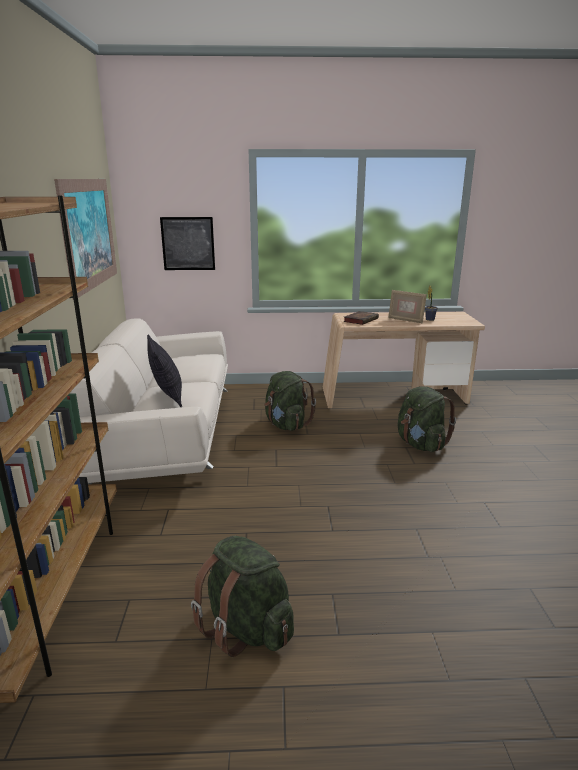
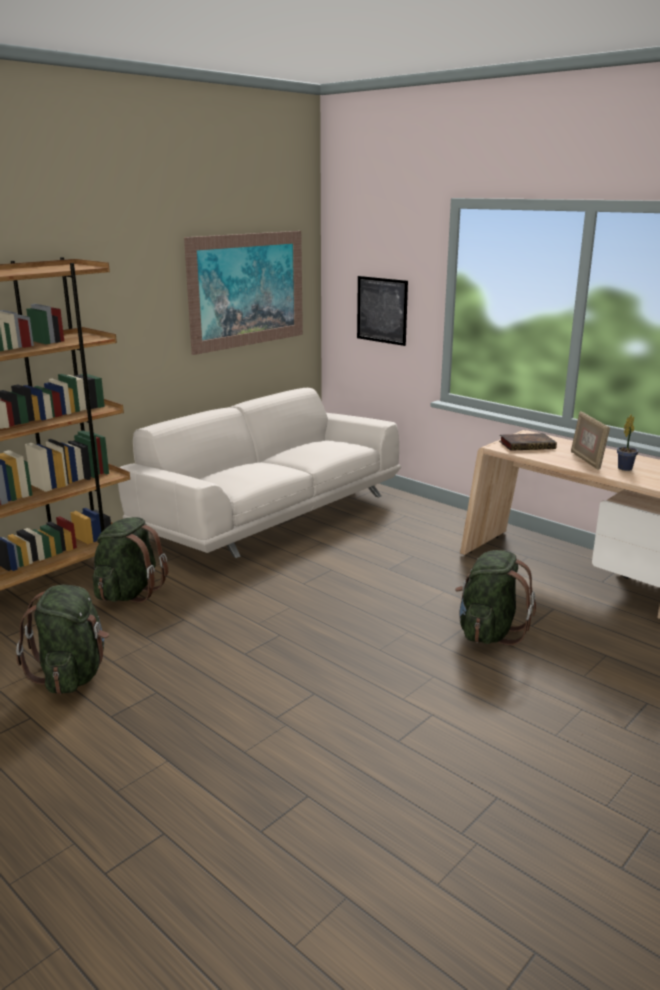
camera: 45 degrees right, 0 degrees up
(167, 396) = (236, 471): pillow -> none
(286, 425) = (385, 552): green backpack -> green backpack (129, 592)

